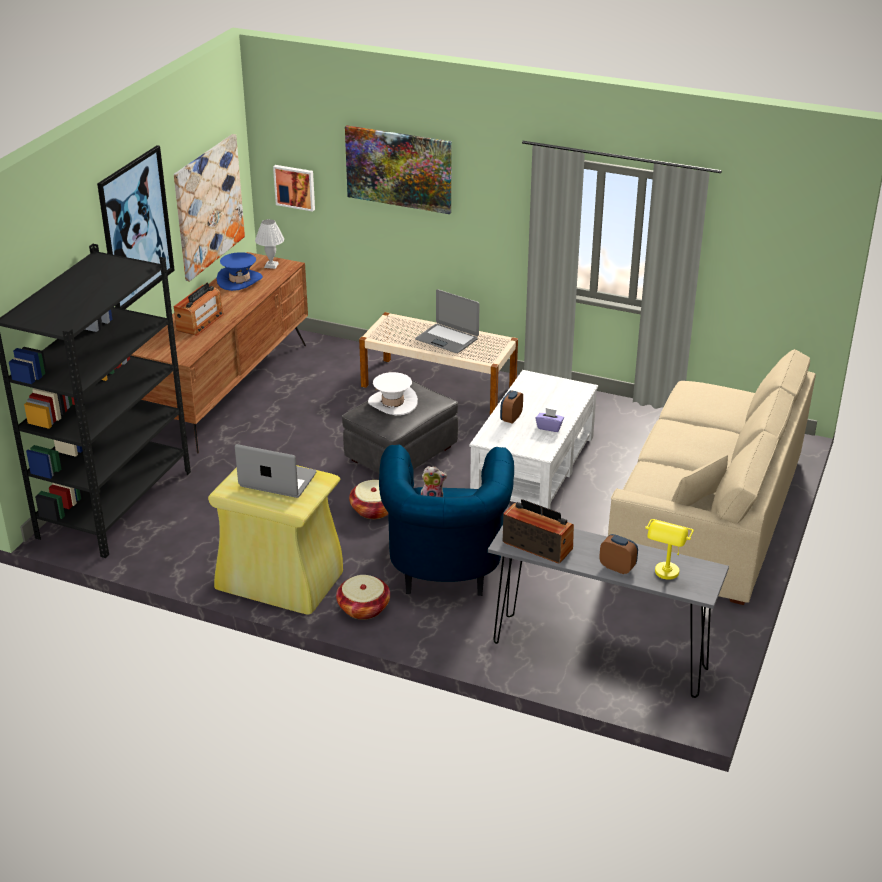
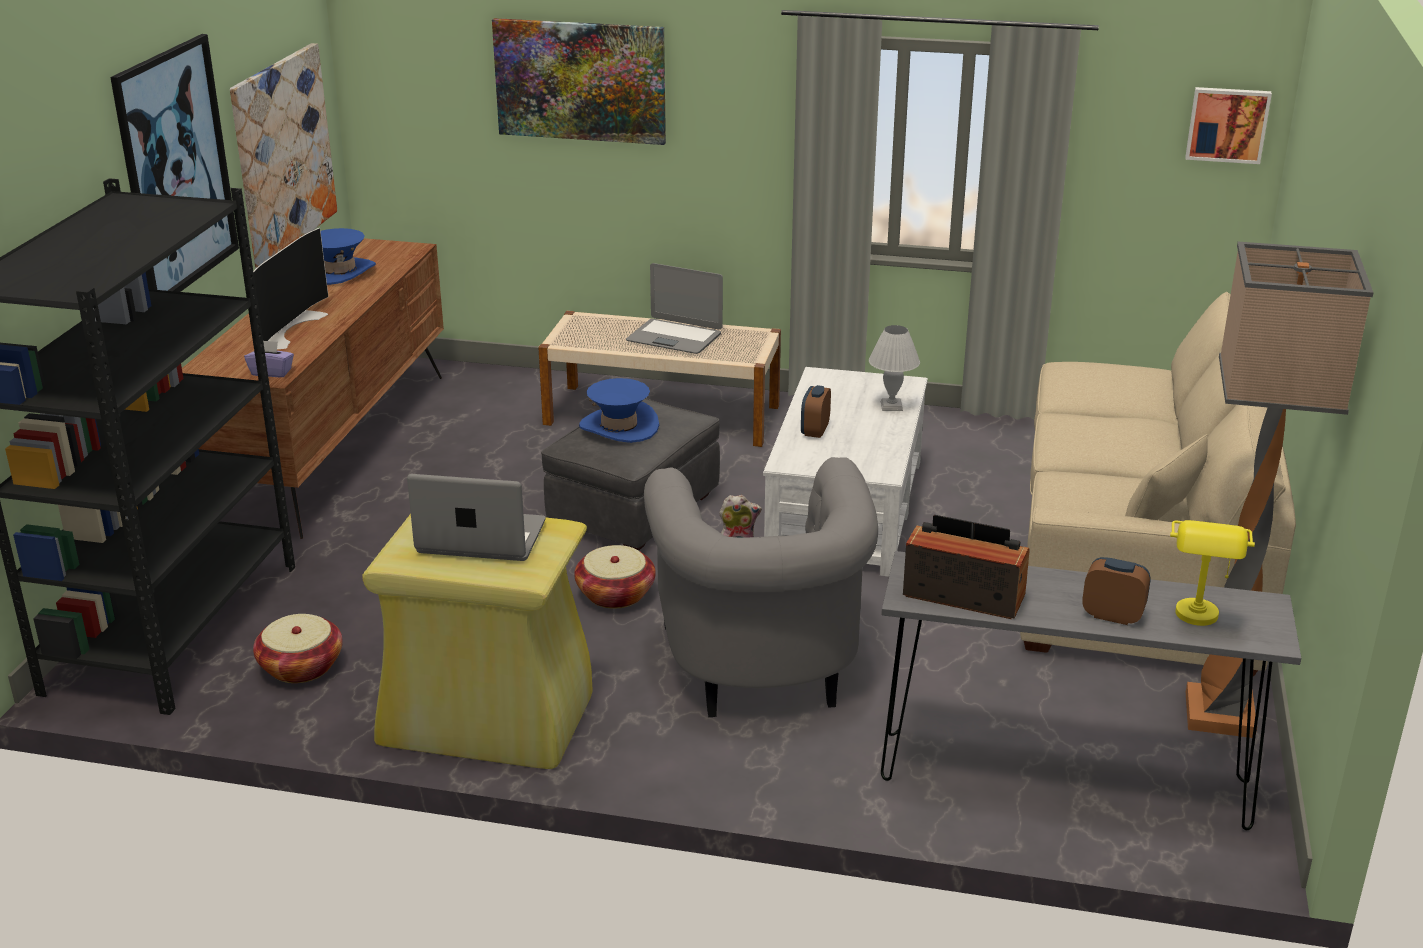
camera: 10 degrees left, 5 degrees down
(200, 322) = (288, 328): radio -> television
(271, 266) = (385, 250): white table lamp -> white table lamp (892, 406)
(295, 187) = (413, 128): picture -> picture (1227, 124)
(363, 608) = (644, 748): basket -> basket (301, 667)
(392, 403) = (619, 427): white hat -> blue hat
(445, 566) = (760, 668): blue armchair -> grey armchair
(549, 427) = (879, 438): purple tissue box -> purple tissue box (271, 372)
(711, 627) = (1221, 716): none -> floor lamp

